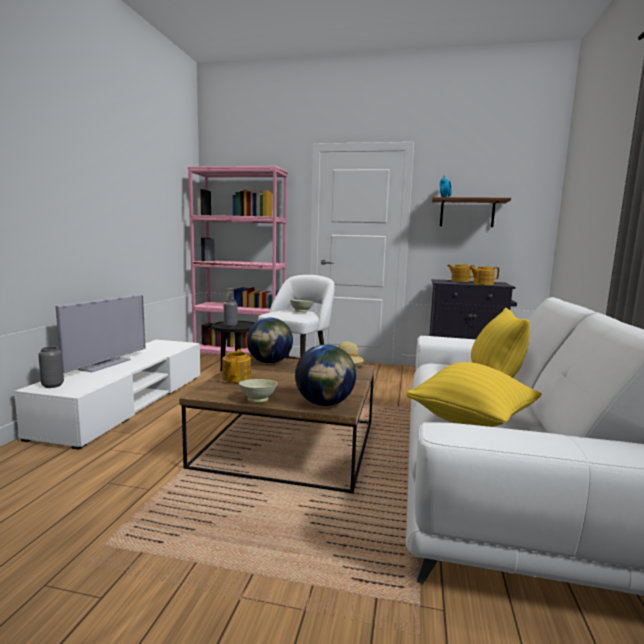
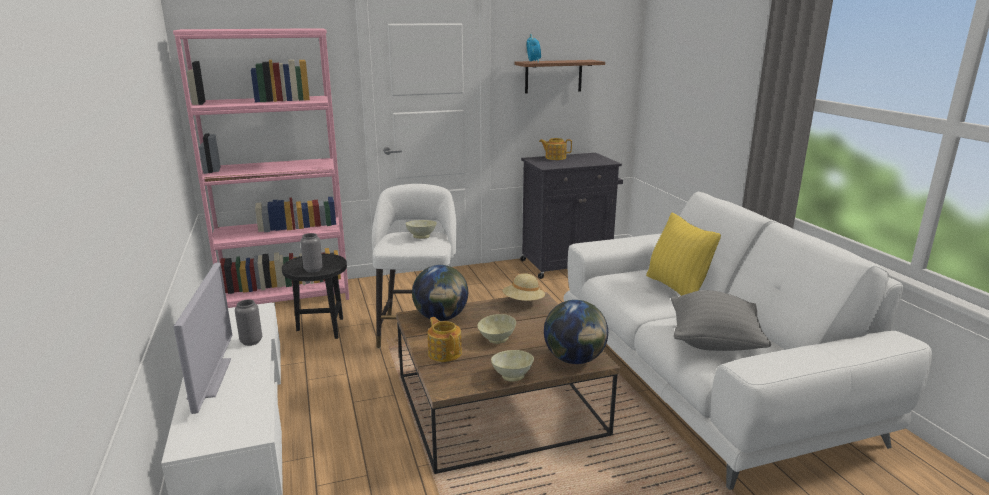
camera: 30 degrees left, 10 degrees up
(52, 385) = (202, 436): grey vase -> grey vase (251, 341)
(285, 380) = (496, 339): none -> beige bowl
(471, 421) = (713, 342): yellow pillow -> grey pillow
(482, 284) = (587, 163): teapot -> none

